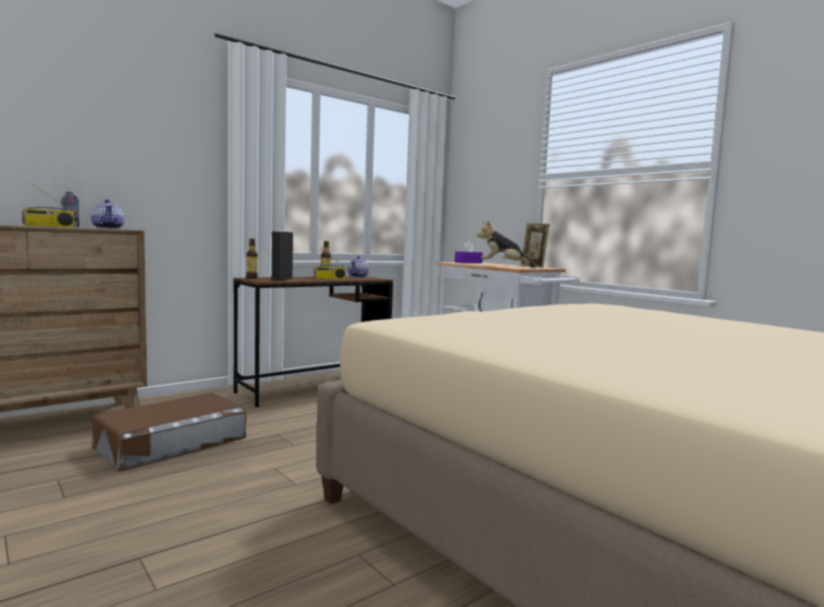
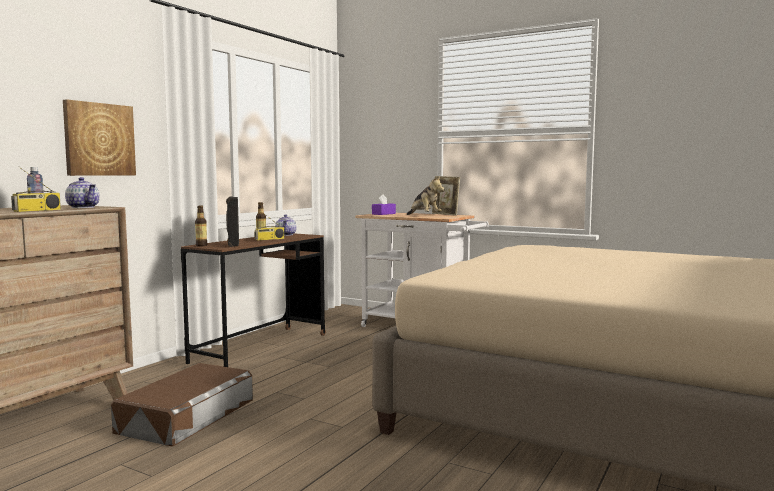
camera: 20 degrees left, 0 degrees up
(158, 170) = (99, 139): none -> picture
(503, 266) = (424, 216): plush toy -> plush toy turned 120 degrees counterclockwise

